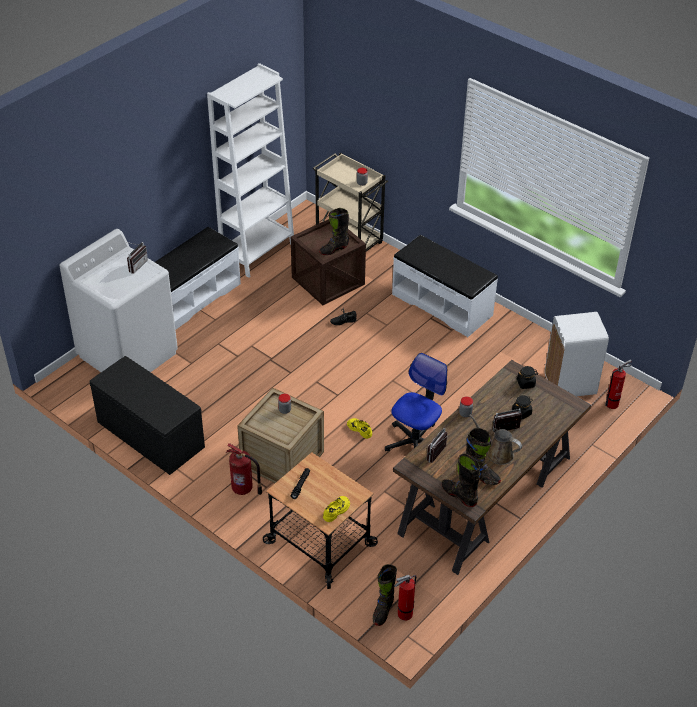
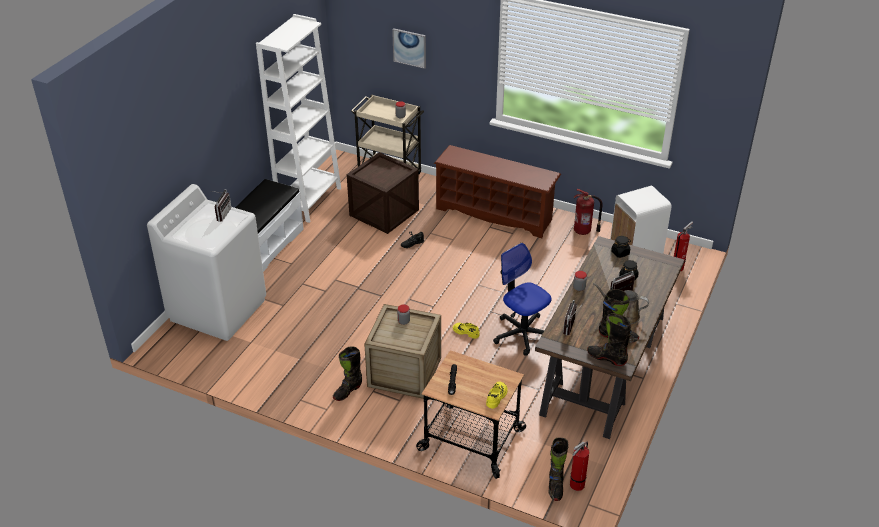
camera: 15 degrees left, 5 degrees down
(149, 434) = (266, 376): black bench -> none
(243, 489) = (378, 406): fire extinguisher -> fire extinguisher (583, 231)
(334, 249) = (390, 178): black boot -> black boot (347, 391)
(379, 114) = (409, 48): none -> picture
(416, 443) = (522, 333): office chair -> office chair turned 60 degrees counterclockwise
(442, 304) = (495, 214): white bench -> brown shoe rack

